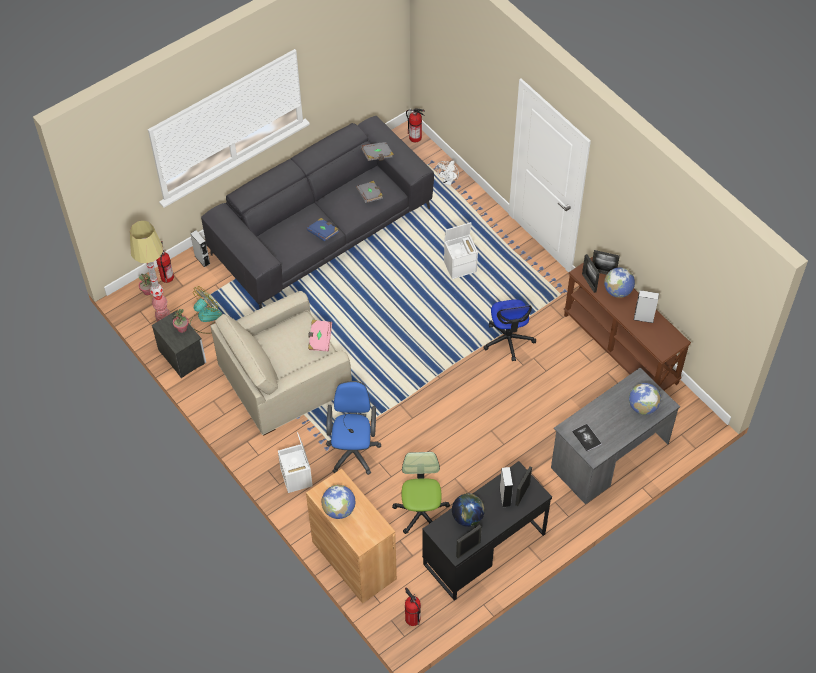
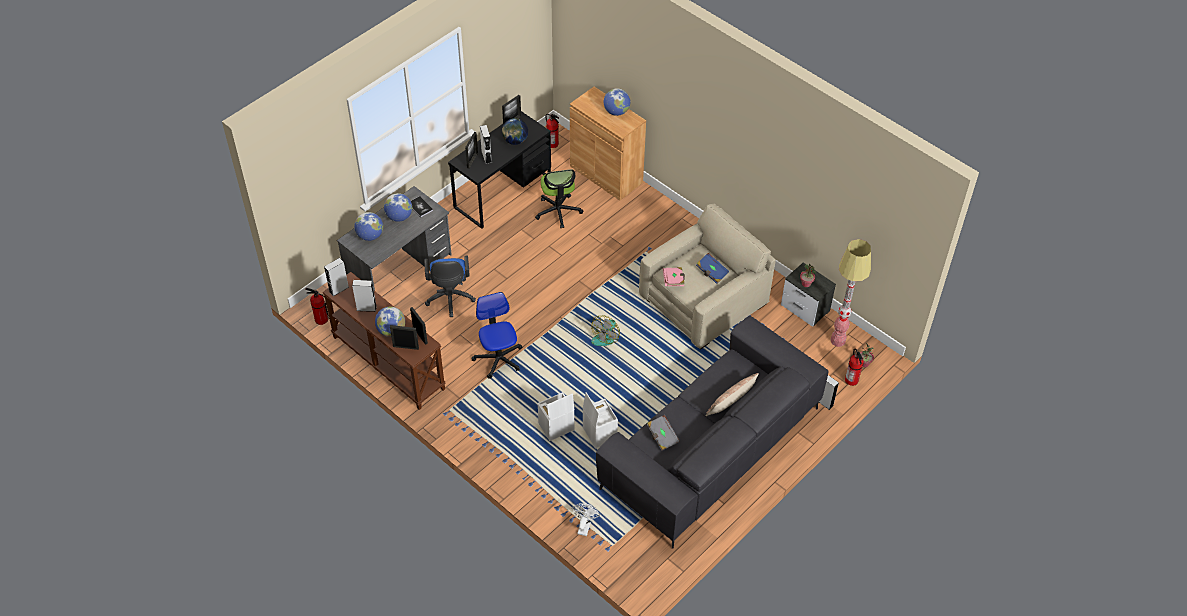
camera: 170 degrees right, 5 degrees down
(205, 318) = (797, 344): fan -> fan (606, 336)
(297, 477) = (668, 224): white storage box -> white storage box (599, 433)
(298, 219) = (731, 402): none -> pillow
(323, 233) = (700, 389): blue book -> blue book (711, 272)
(353, 449) = (625, 250): blue office chair -> blue office chair (450, 299)
(377, 155) = (662, 458): grey book -> none
(416, 137) = (632, 580): fire extinguisher -> fire extinguisher (320, 319)
(610, 427) = (399, 217): none -> globe
(673, 342) = (339, 289): none -> grey speaker

